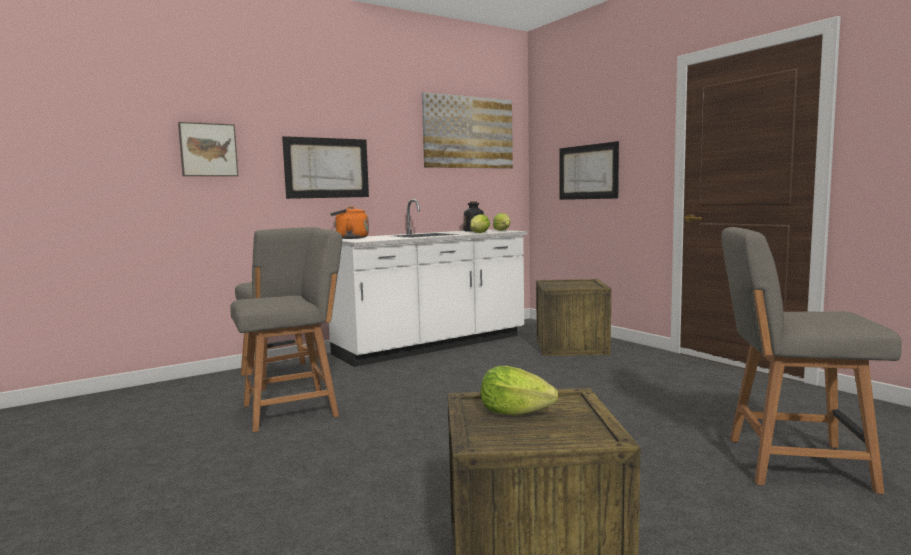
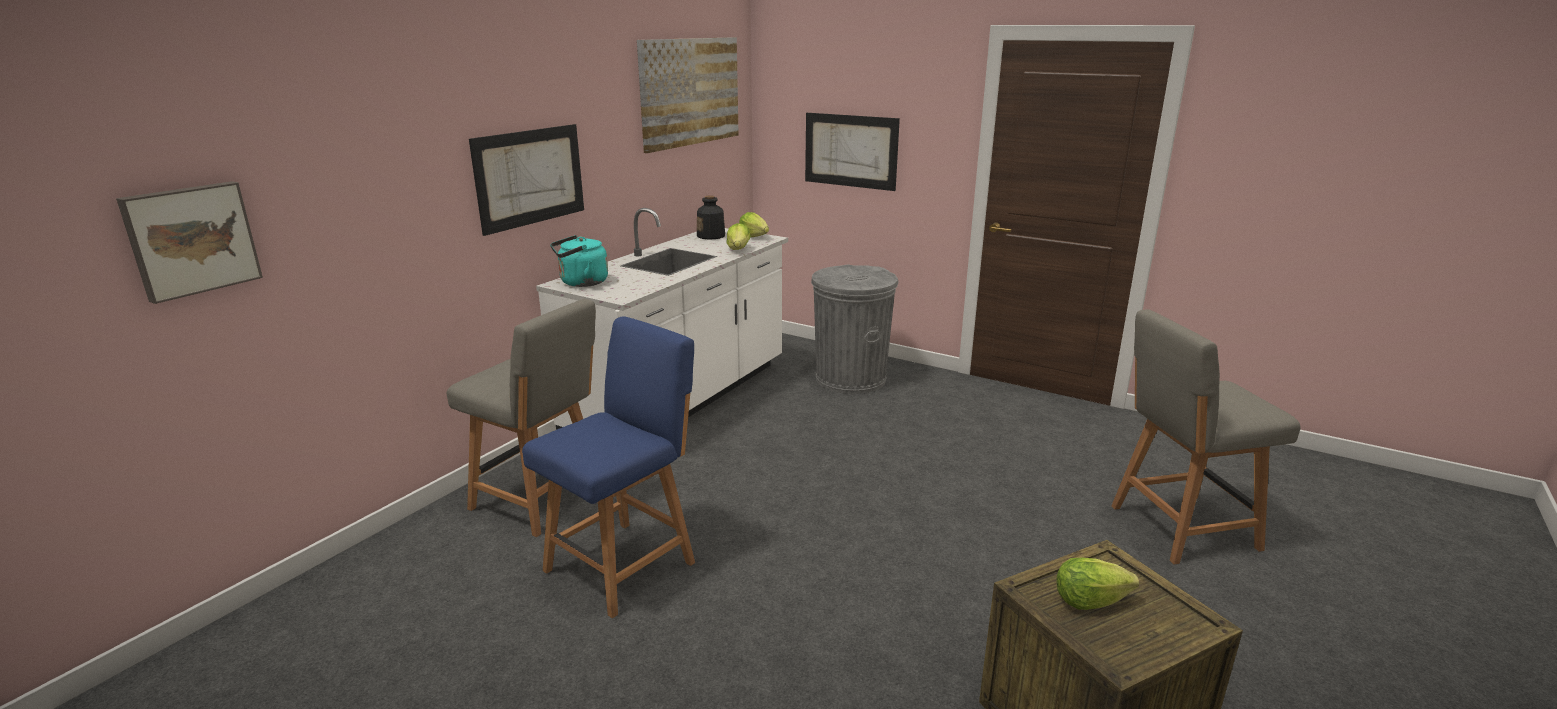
camera: 25 degrees left, 15 degrees up
(208, 150) = (368, 180): picture -> picture (191, 239)
(294, 410) = (624, 564): grey chair -> blue chair
(350, 238) = (581, 283): orange kettle -> turquoise kettle
(571, 347) = (850, 379): crate -> grey trash can

